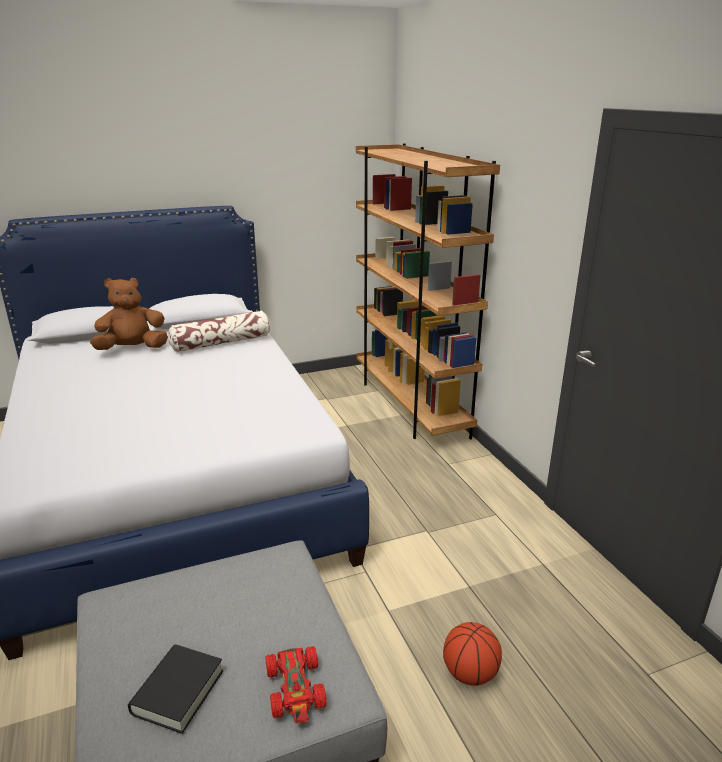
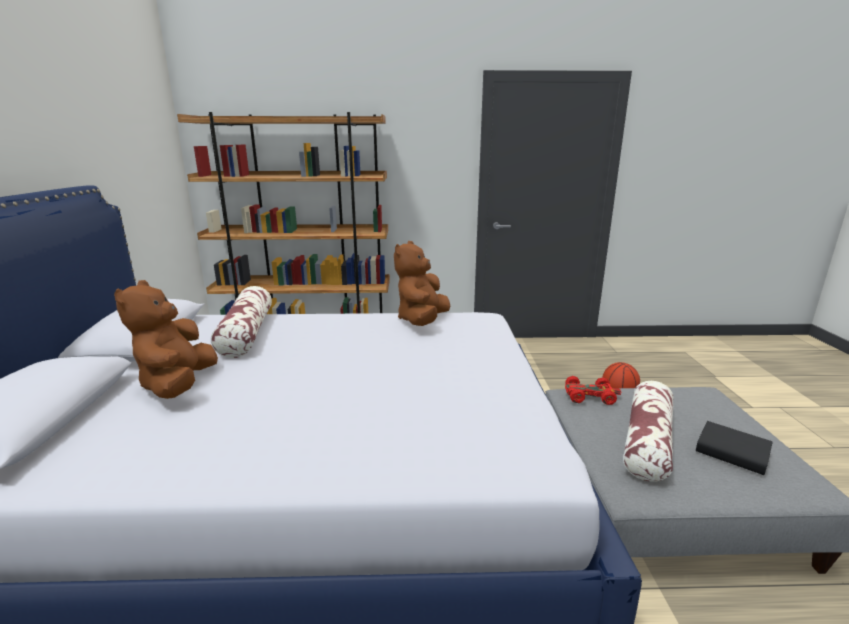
camera: 70 degrees left, 5 degrees down
(194, 616) = (647, 441): none -> pillow
(282, 398) = (422, 321): none -> brown plush toy
(296, 689) = (711, 407): red toy car -> red toy car (590, 396)

